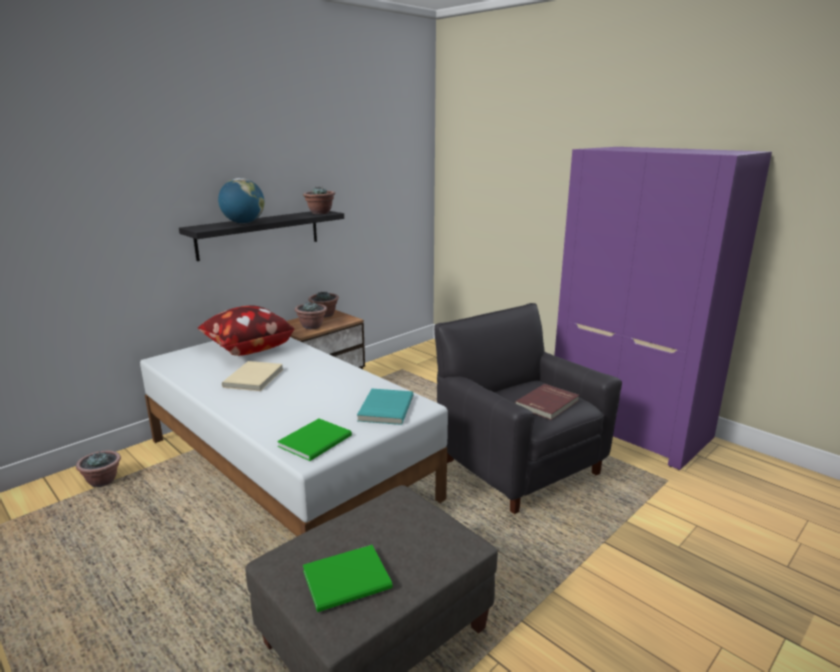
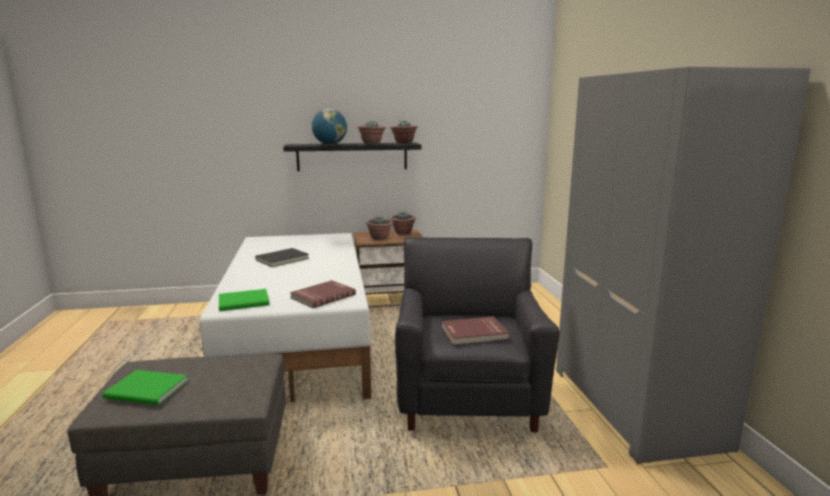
camera: 35 degrees right, 5 degrees down
(103, 481) = (197, 314): potted plant -> potted plant (372, 144)
(247, 349) = (311, 243): pillow -> none
(255, 378) = (282, 259): beige book -> black book
(384, 408) = (322, 296): turquoise book -> red book
(630, 427) = (637, 407): purple wardrobe -> grey wardrobe

